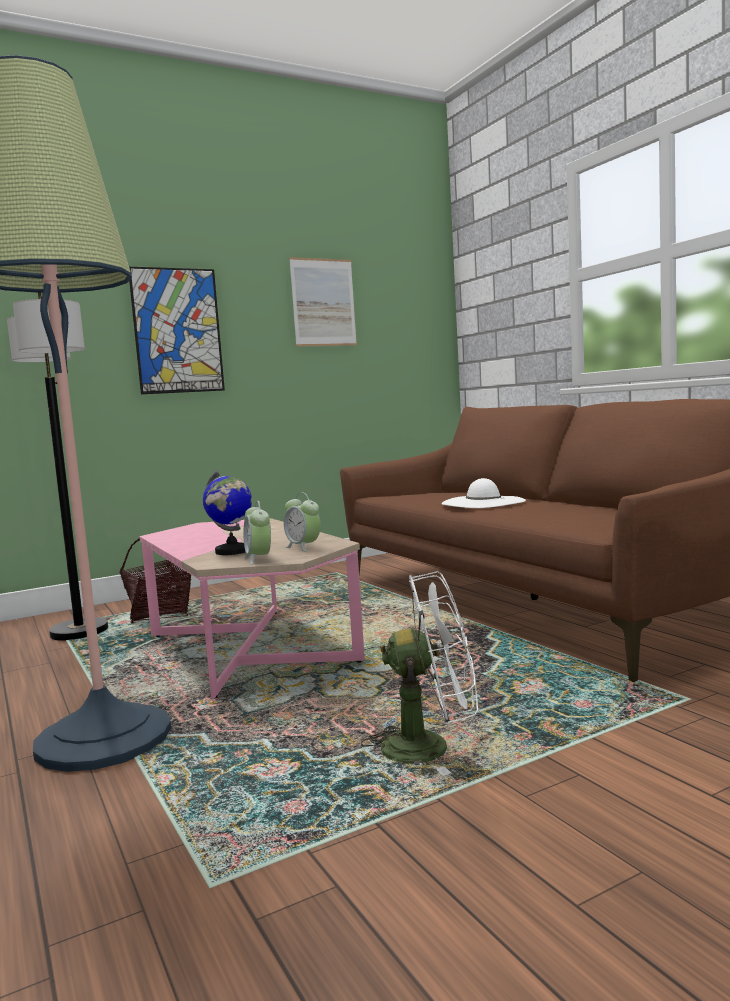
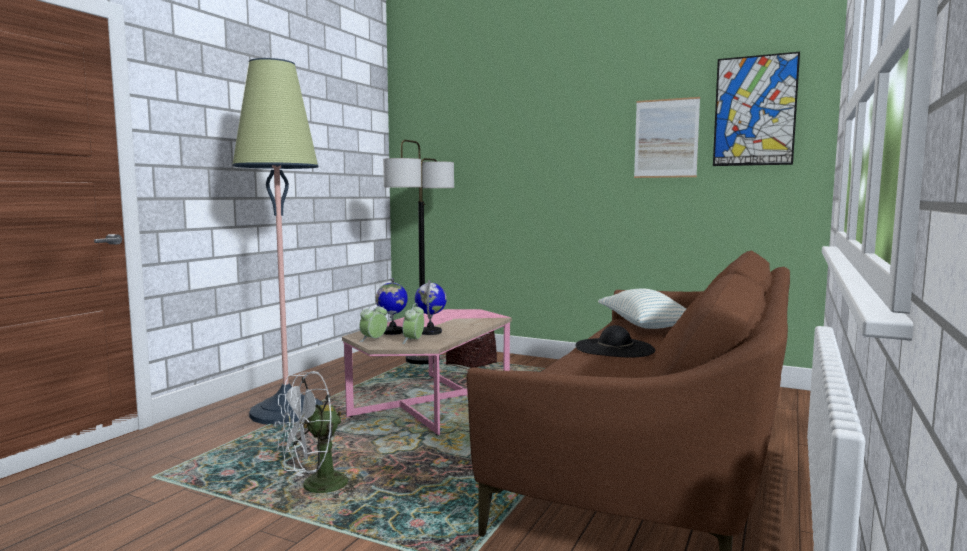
camera: 55 degrees right, 0 degrees up
(177, 331) = (539, 166): picture -> picture (754, 111)
(272, 540) = (430, 332): none -> globe
(409, 494) = (645, 325): none -> pillow
(430, 746) = (316, 487): white fan -> white fan turned 90 degrees clockwise
(483, 502) = (614, 348): white hat -> black hat

